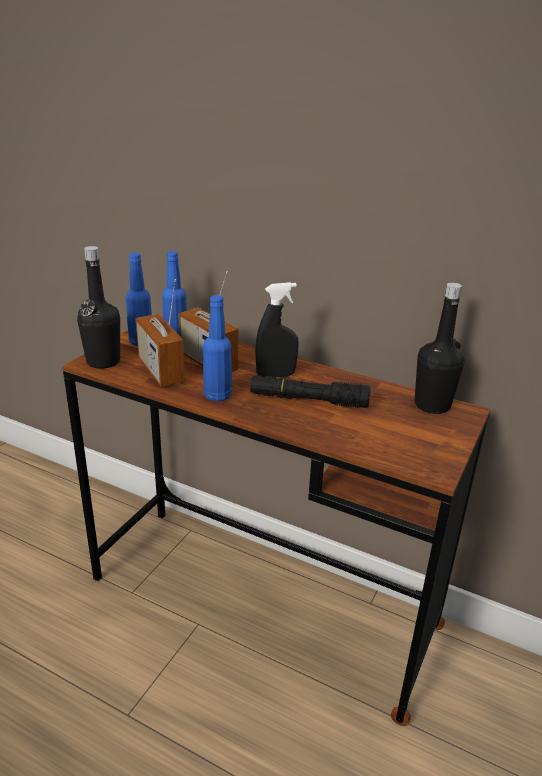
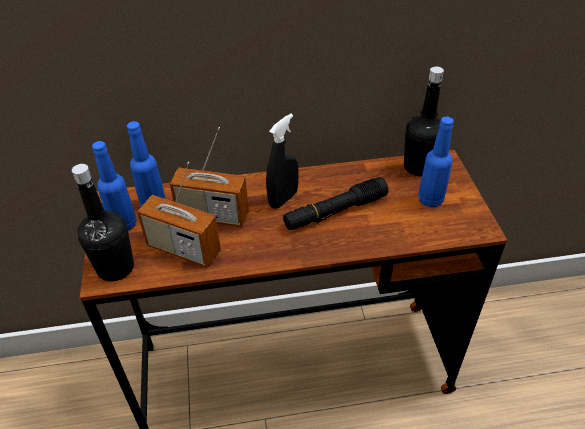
camera: 35 degrees left, 15 degrees up
(218, 396) = (263, 248): blue bottle -> blue bottle (430, 200)

